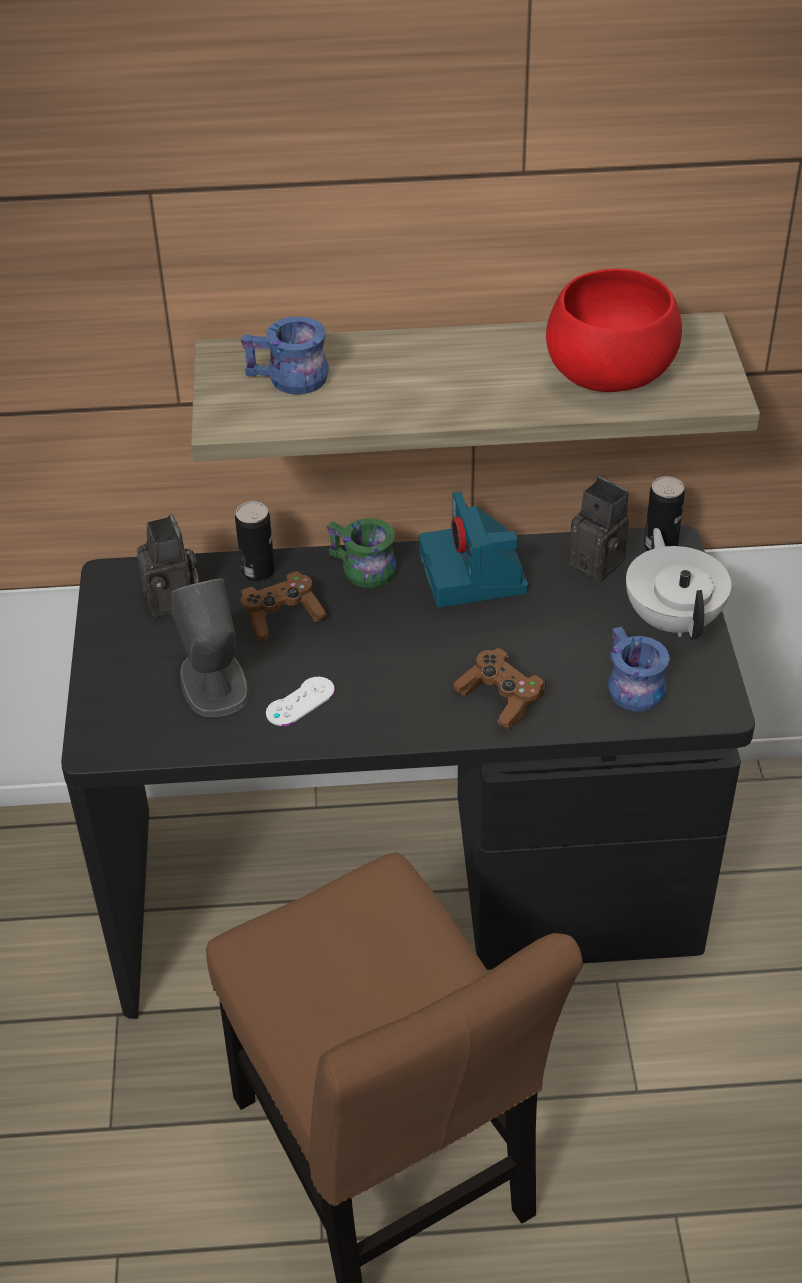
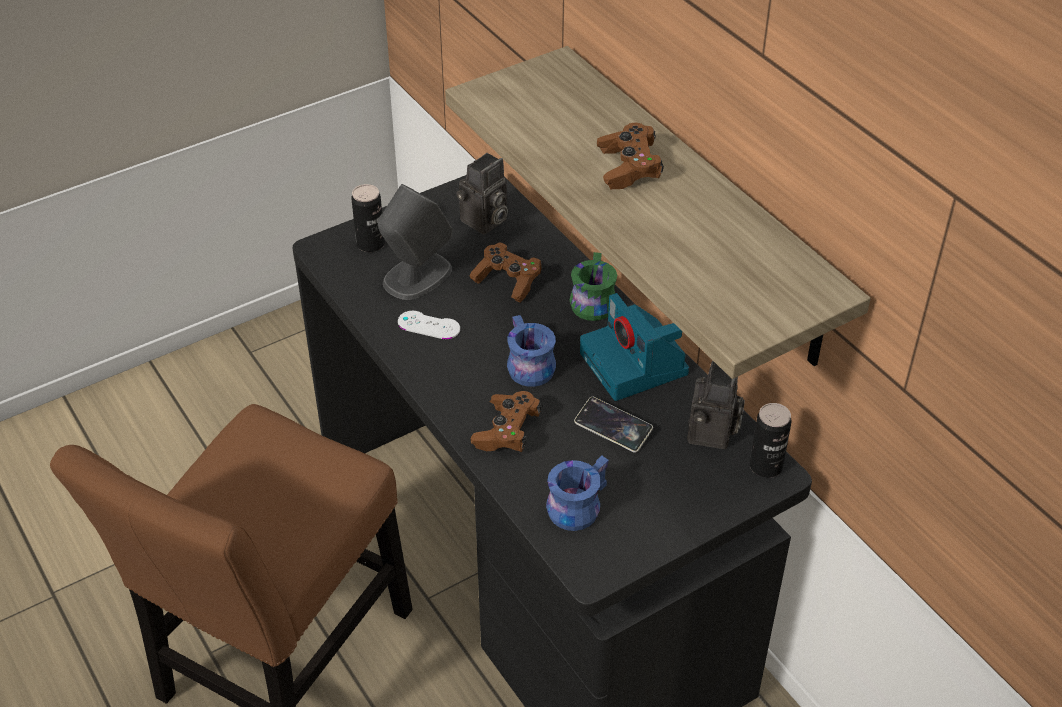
camera: 60 degrees right, 0 degrees up
(258, 571) = (546, 249): can -> can (370, 244)
(288, 380) = (554, 102): blue mug -> blue mug (525, 366)
(438, 372) = (628, 168): none -> brown game controller
(474, 574) = (635, 365): camera -> camera turned 75 degrees counterclockwise
(547, 623) = (613, 428): none -> phone
(610, 372) = (712, 257): red bowl -> none
(673, 618) = (680, 506): white teapot -> none

